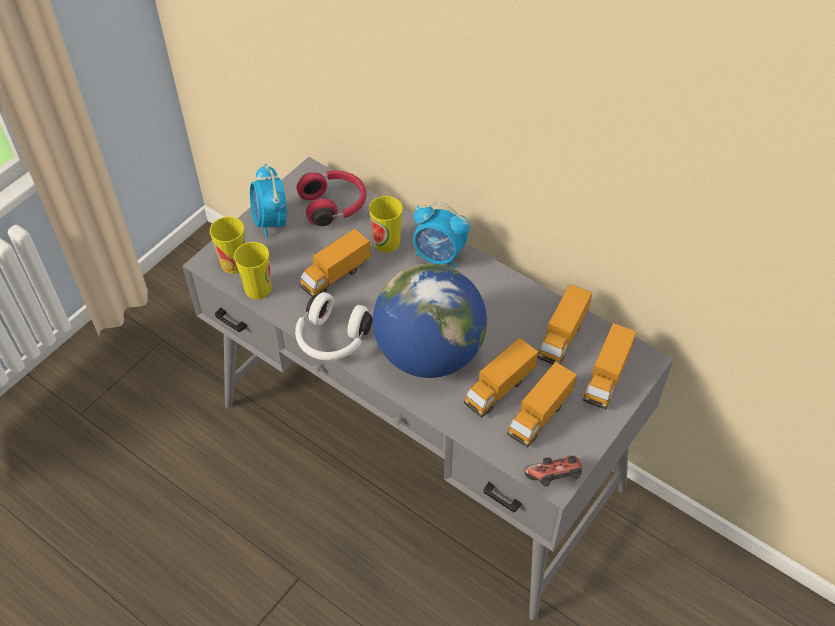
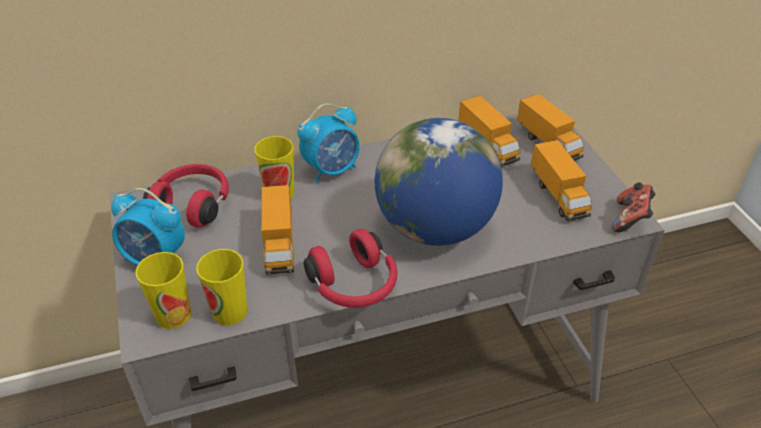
camera: 55 degrees left, 10 degrees down
(332, 339) = (354, 285): white headphones -> red headphones
(499, 389) = (511, 205): toy truck -> none

